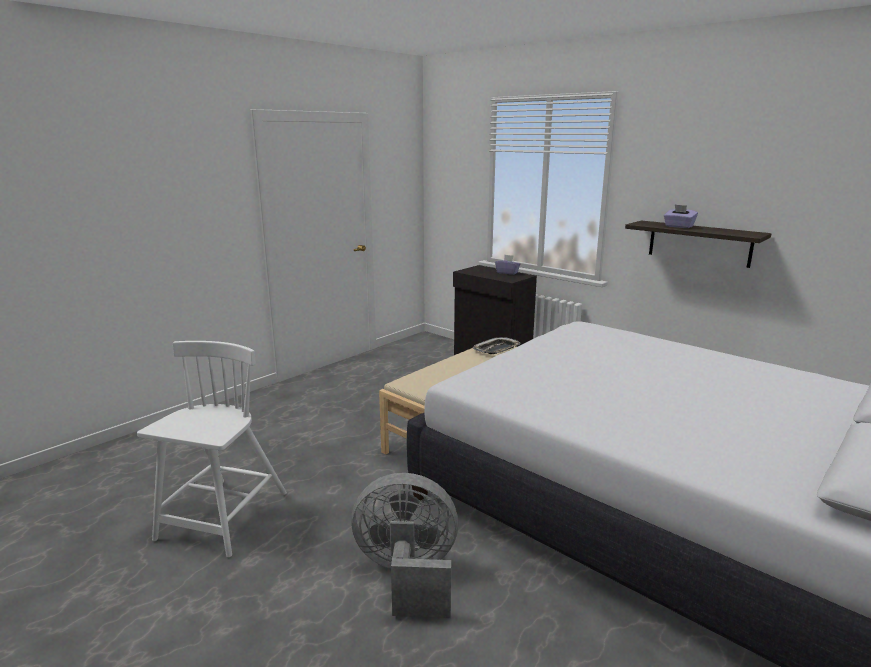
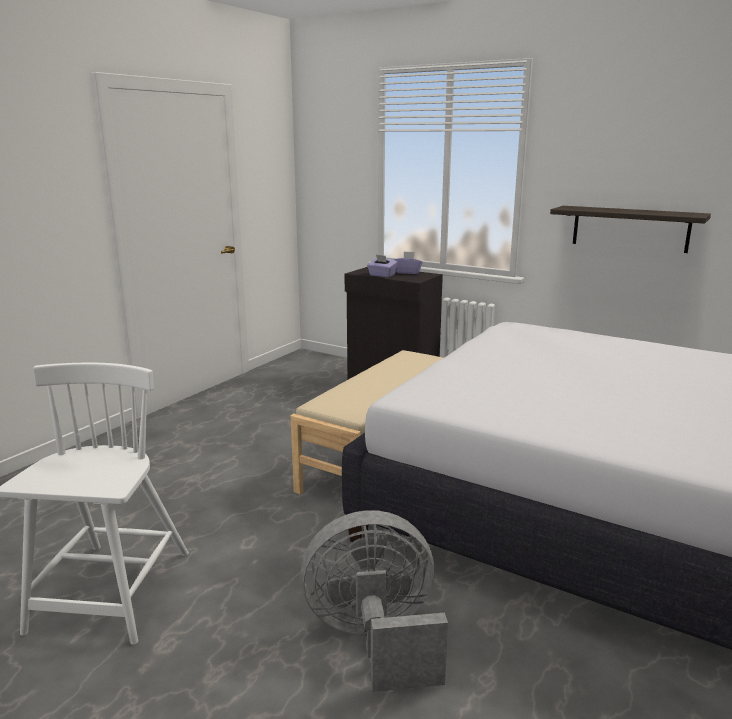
camera: 10 degrees left, 0 degrees up
(497, 349) = (414, 360): tray -> none
(678, 226) = (610, 210): purple tissue box -> purple tissue box (382, 275)

